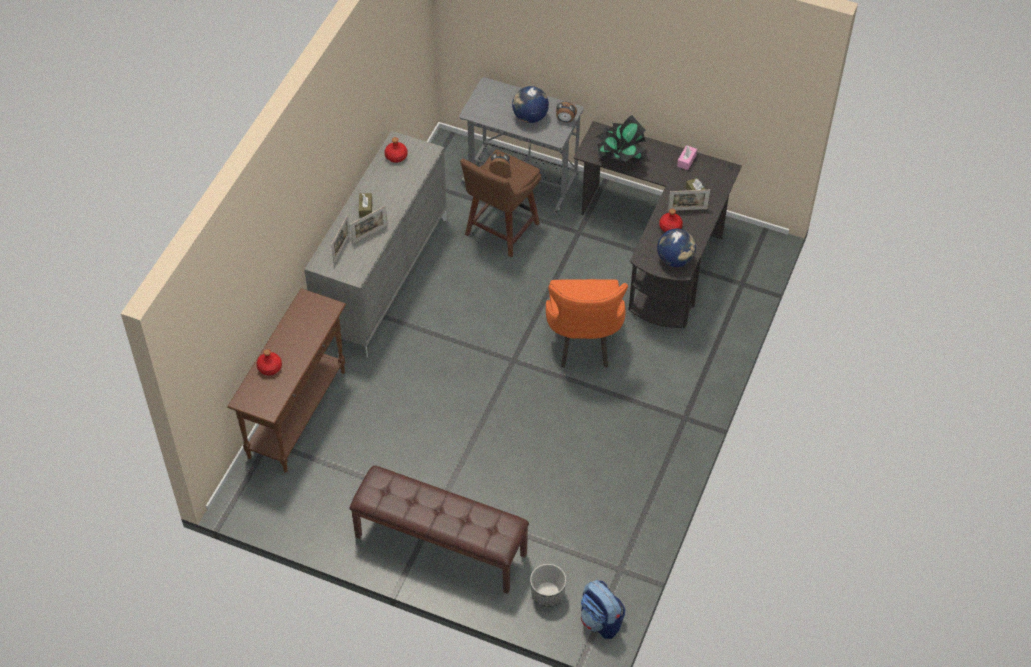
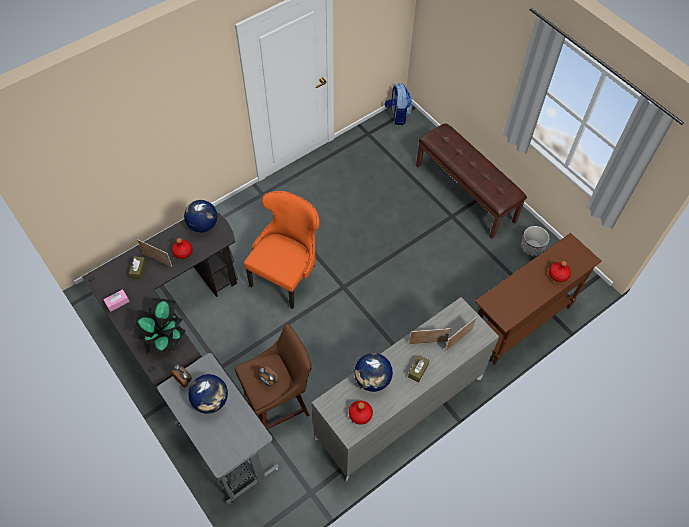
camera: 150 degrees left, 5 degrees up
(402, 184) = (372, 380): none -> globe
(547, 594) = (418, 140): planter -> planter (531, 248)

